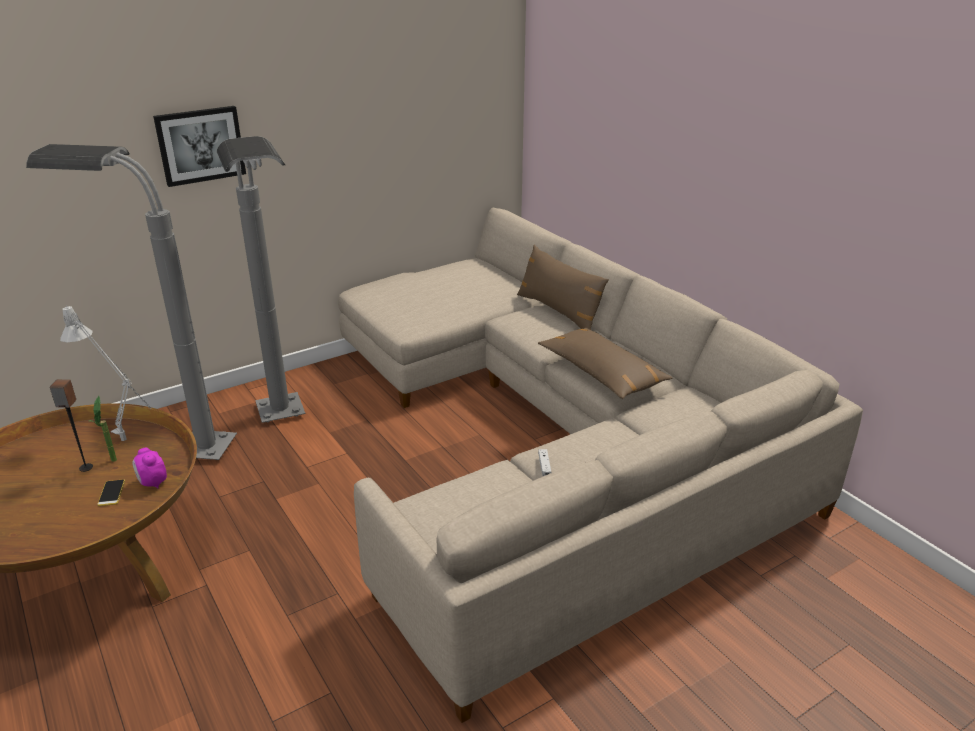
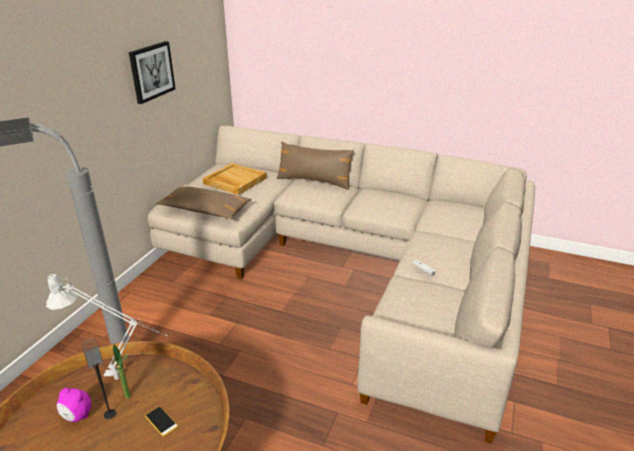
camera: 35 degrees left, 0 degrees up
(152, 483) = (186, 397): alarm clock -> alarm clock (77, 416)
(200, 145) = (46, 111): picture -> picture (151, 71)
(287, 427) = (172, 324): grey floor lamp -> none
(461, 283) = (234, 181): none -> beige tray
(601, 373) = (383, 208): brown pillow -> brown pillow (205, 210)

